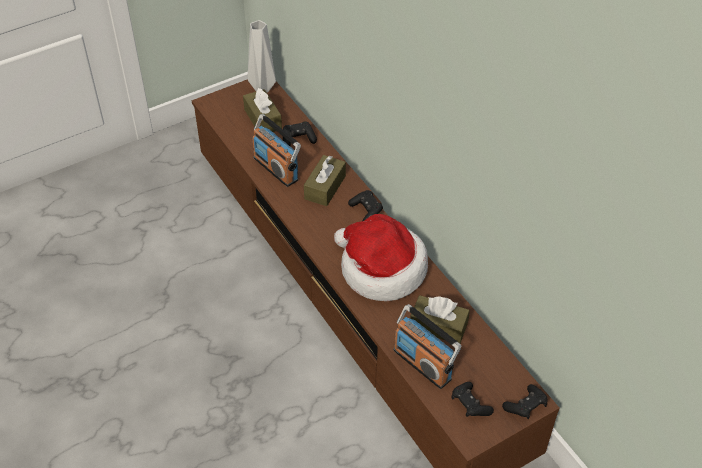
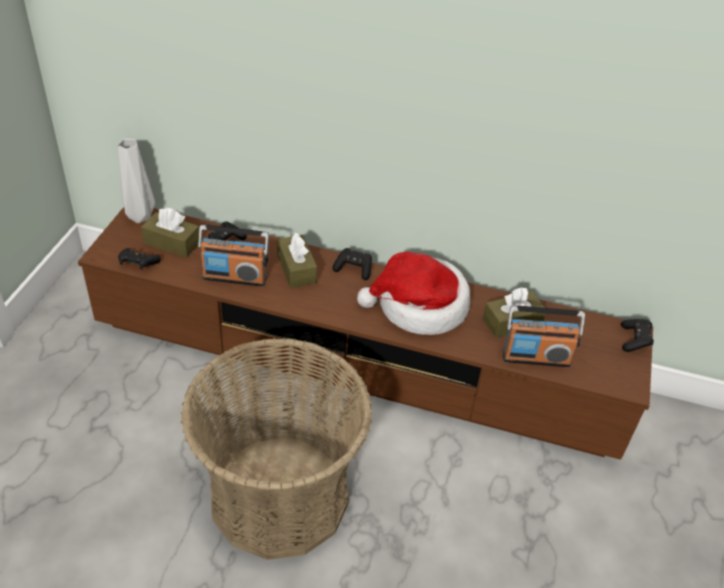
camera: 45 degrees left, 5 degrees down
(198, 348) = (279, 495): none -> basket
(470, 405) = (602, 365): black game controller -> black game controller (138, 264)

